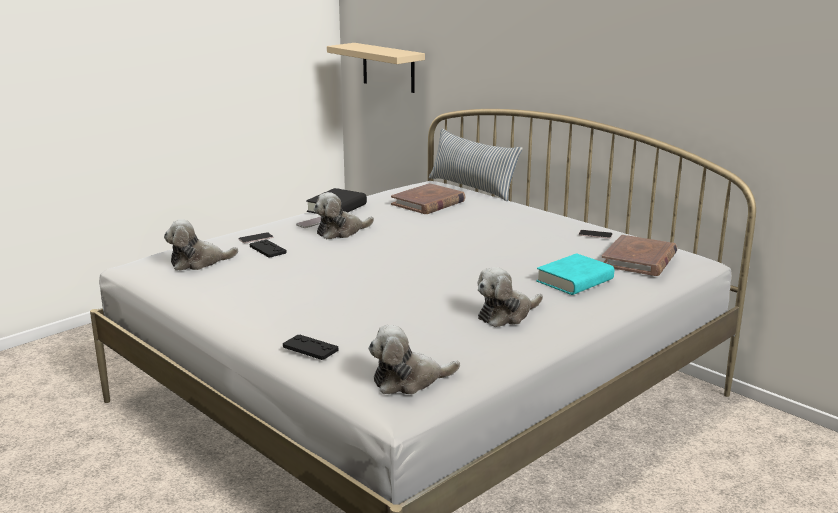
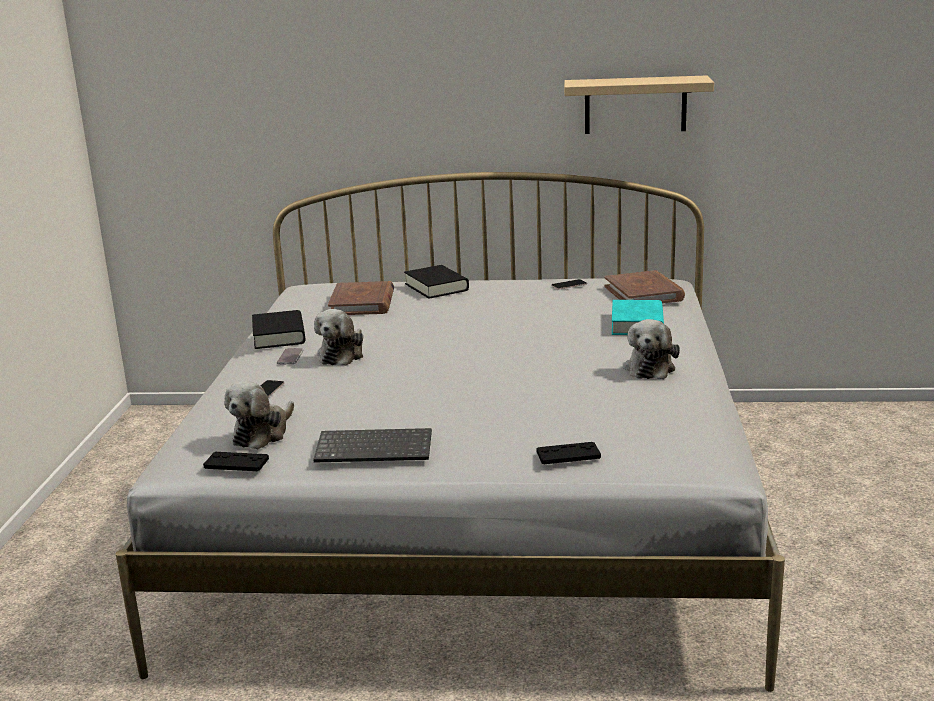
camera: 40 degrees left, 0 degrees up
(225, 295) = (375, 448): none -> keyboard
(267, 249) = (309, 395): black game controller -> black game controller (236, 463)
(388, 67) = (185, 161): beige shelf -> beige shelf (635, 105)
(409, 381) = (695, 443): plush toy -> none
(472, 188) = (360, 279): pillow -> none
(498, 207) = (436, 287): none -> black book

